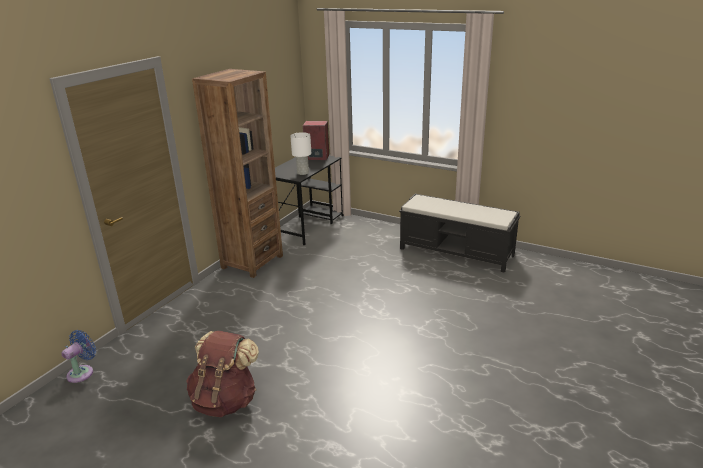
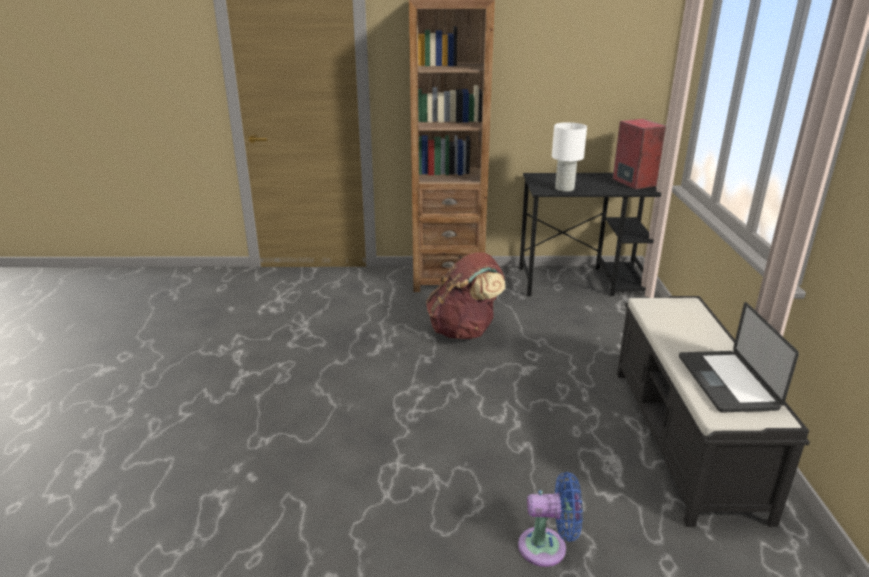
camera: 60 degrees right, 0 degrees up
(82, 372) = (185, 274): blue fan -> blue fan (547, 547)
(225, 400) = (163, 360): brown backpack -> brown backpack (464, 331)
(483, 212) = (726, 382): none -> laptop

